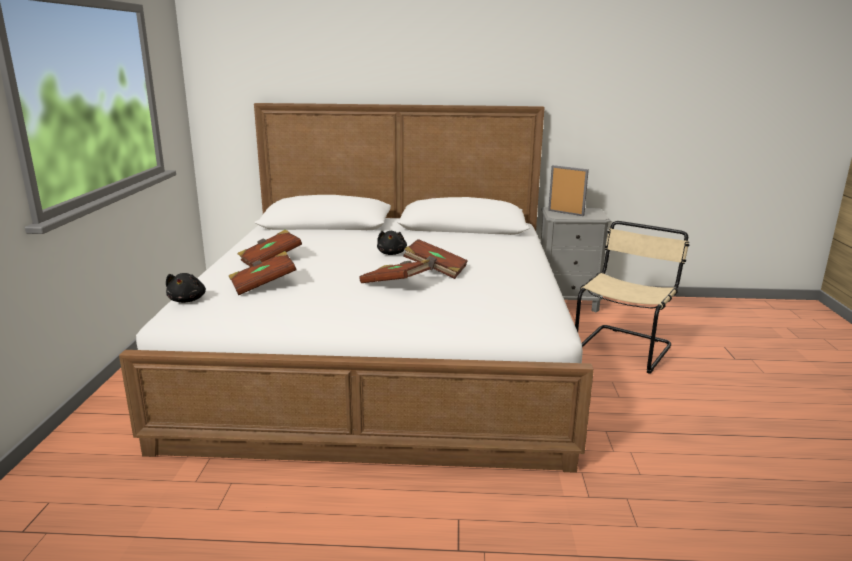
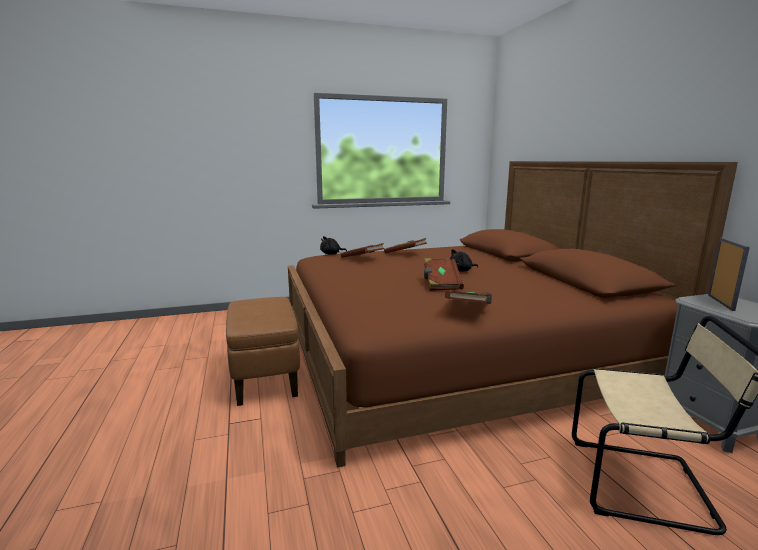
camera: 70 degrees right, 5 degrees down
(346, 506) = (265, 378): none -> brown ottoman
(383, 354) = (453, 352): white bed -> brown bed
(395, 284) = (396, 279): brown book -> brown book (469, 309)

